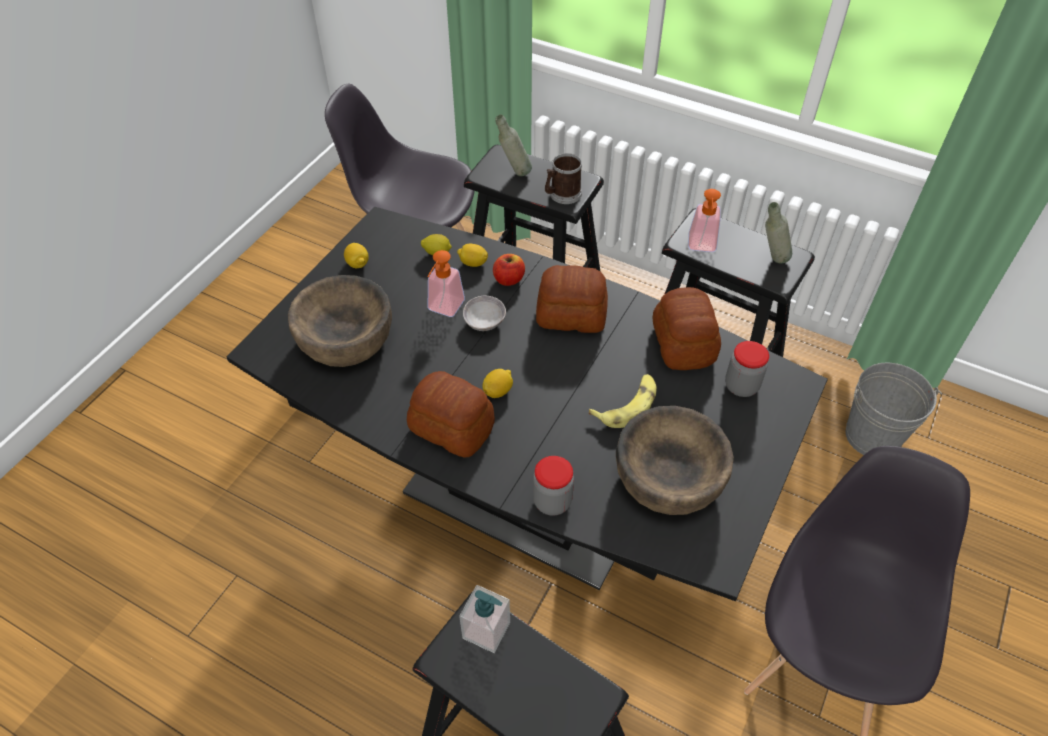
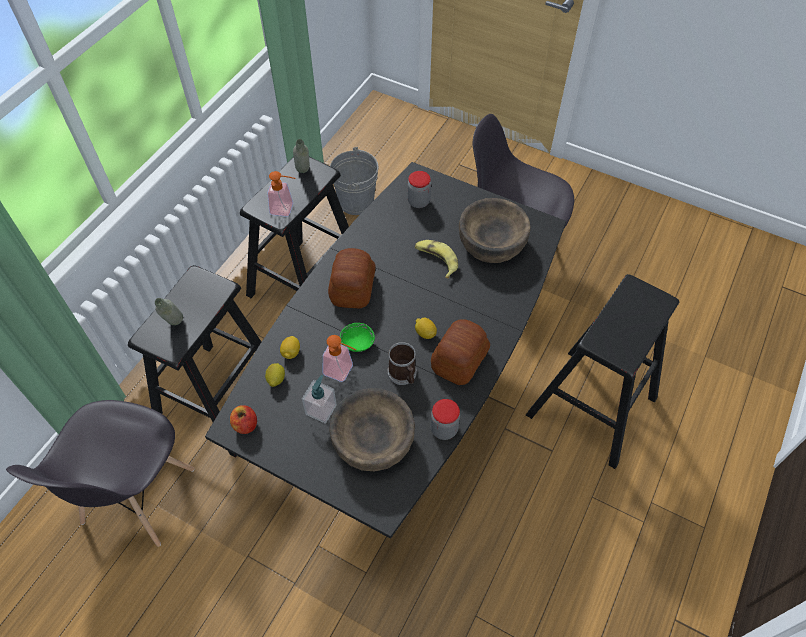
camera: 90 degrees left, 5 degrees up
(357, 264) = (283, 441): lemon -> none
(484, 322) = (357, 343): grey bowl -> green bowl
(486, 630) = (604, 337): soap dispenser -> soap dispenser (321, 409)
(508, 279) = (312, 327): apple -> apple (245, 425)
(552, 501) = (514, 302): jar -> jar (444, 429)
(562, 195) = (211, 292): mug -> mug (403, 375)
(684, 343) = (381, 226): bread -> none

